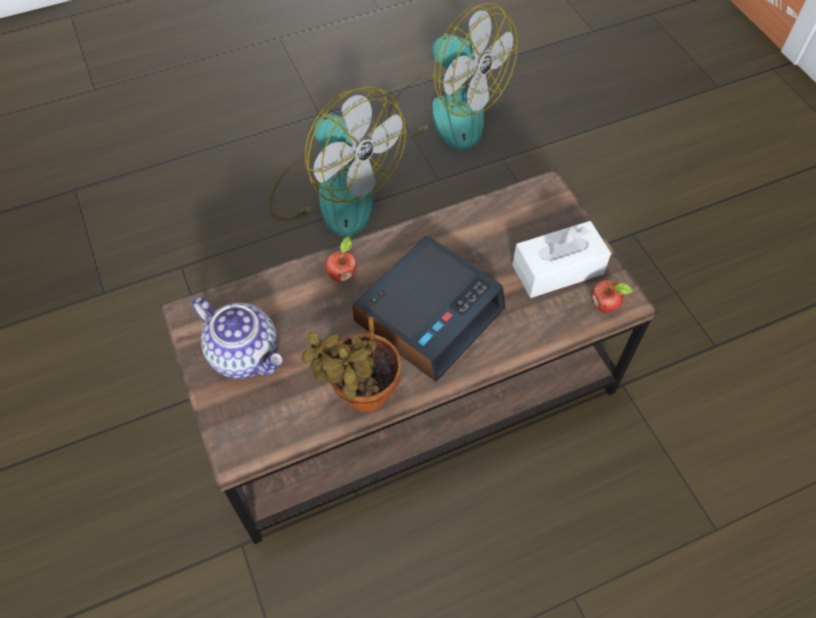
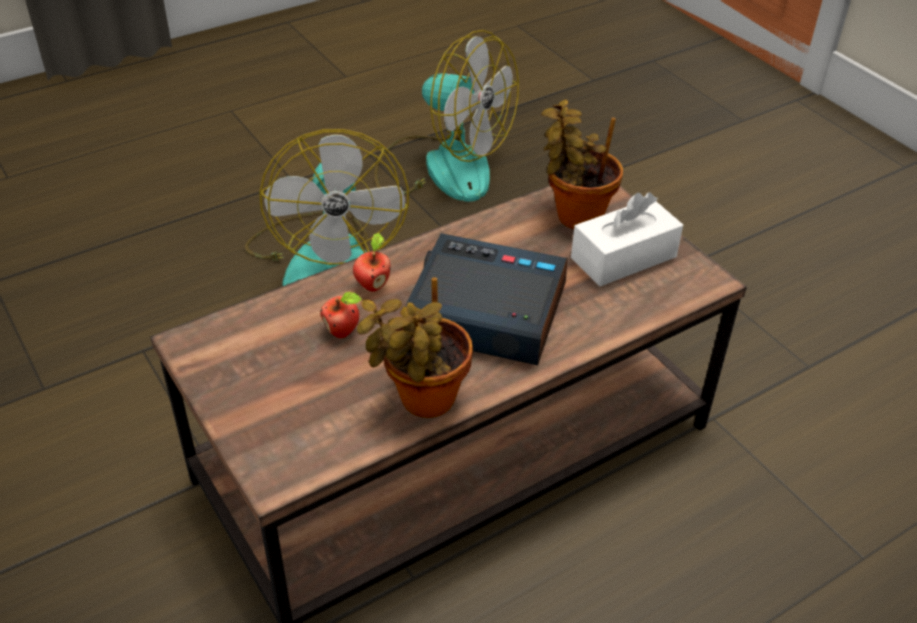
camera: 10 degrees left, 15 degrees down
(246, 354) = (269, 374): teapot -> none
(334, 192) = (324, 255): fan -> fan turned 45 degrees clockwise
(429, 313) = (485, 313): alarm clock -> alarm clock turned 105 degrees counterclockwise
(525, 219) = (574, 214): none -> potted plant
(605, 306) = (687, 286): apple -> apple (343, 332)

